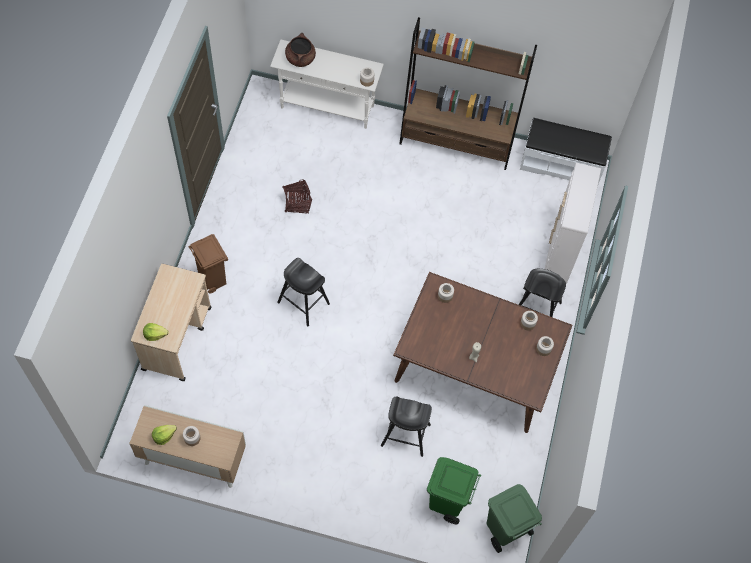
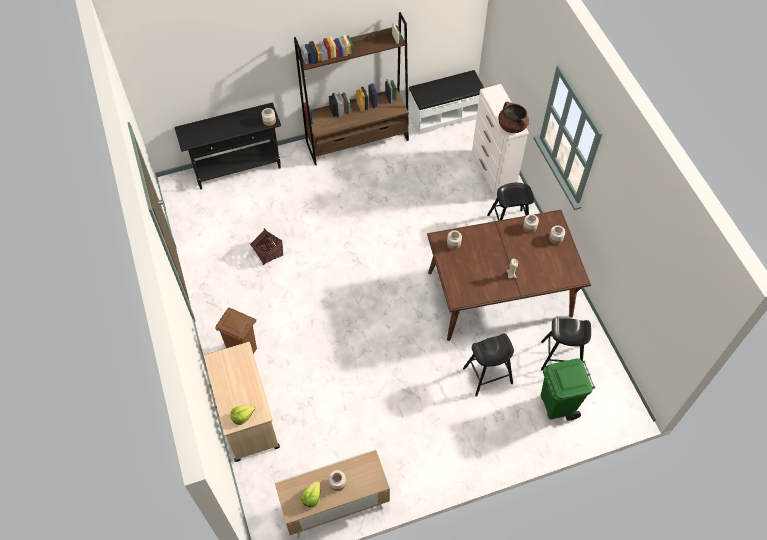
camera: 30 degrees left, 5 degrees down
(300, 58) = (202, 132): brown cooking pot -> brown cooking pot (512, 126)
(303, 303) = (331, 325): black stool -> black stool (561, 357)
(327, 107) = (238, 169): white console table -> black console table
(505, 530) = (615, 398): green trash can -> none

